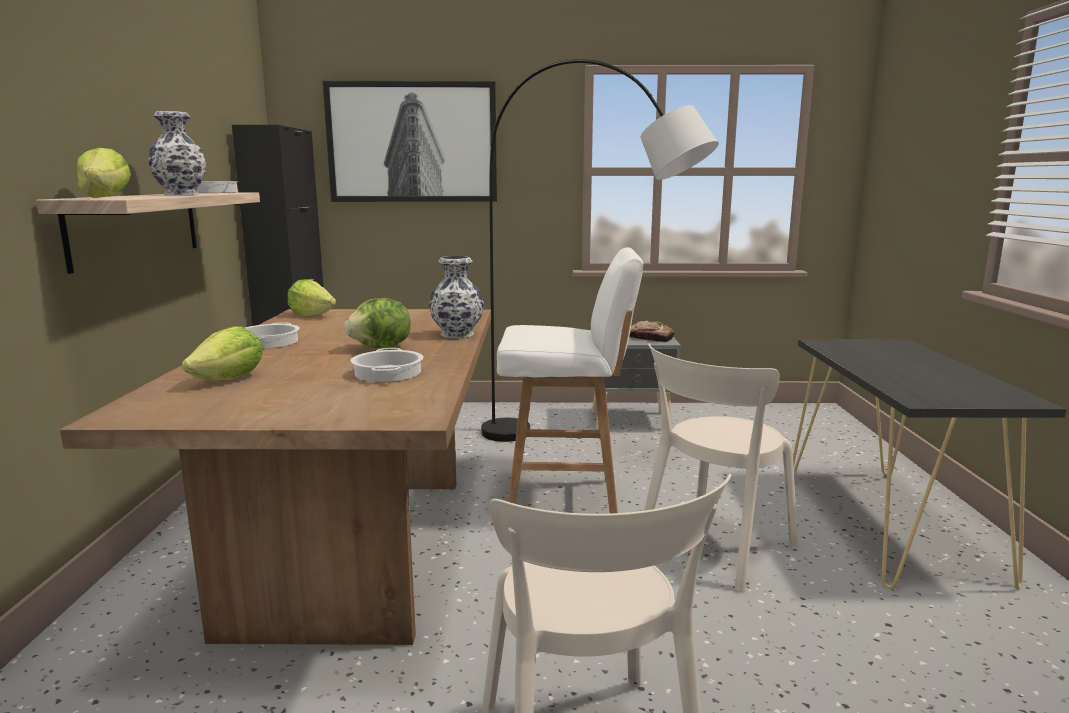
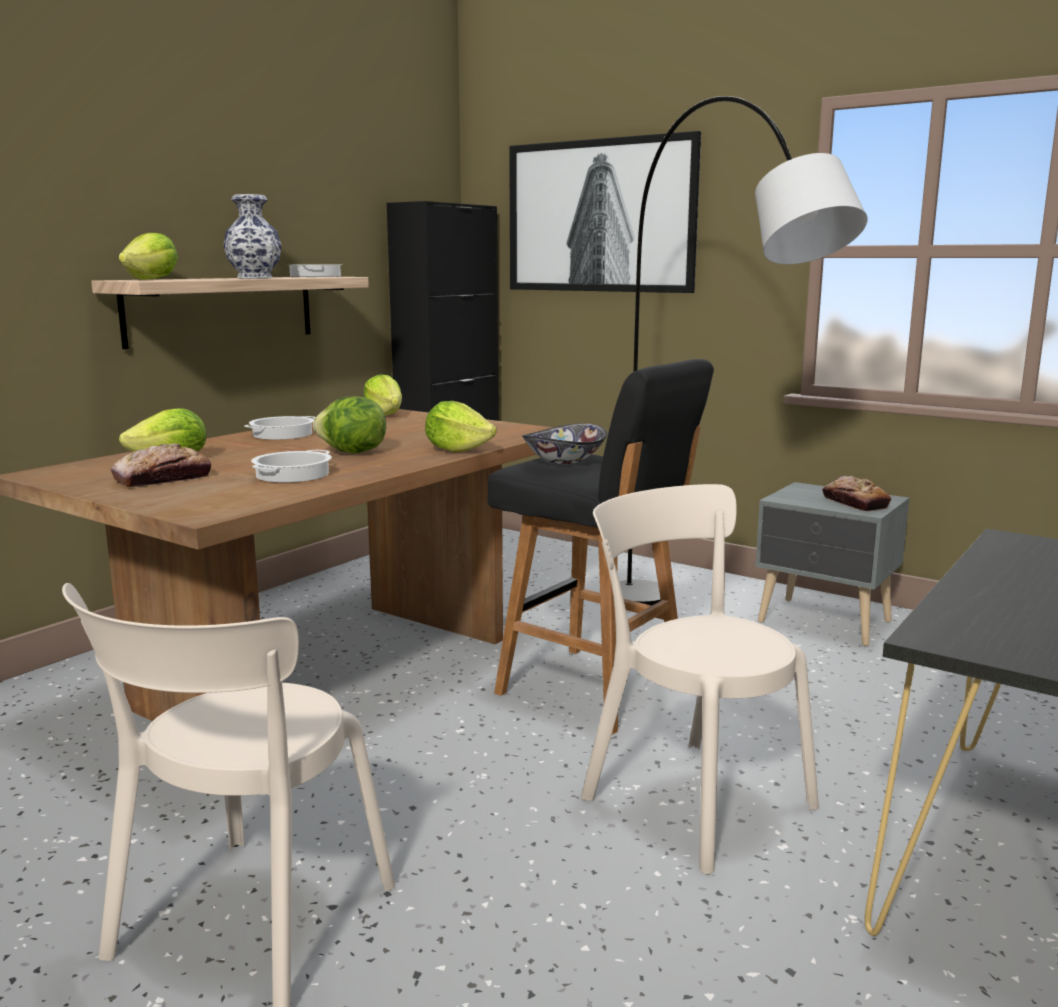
camera: 35 degrees right, 0 degrees up
(279, 397) = (163, 479): none -> bread
(456, 334) = (457, 450): vase -> lettuce
(541, 332) = (565, 461): none -> bowl
(566, 500) = (595, 690): white stool -> black stool
(712, 549) = (690, 797): beige chair -> beige chair turned 60 degrees clockwise

